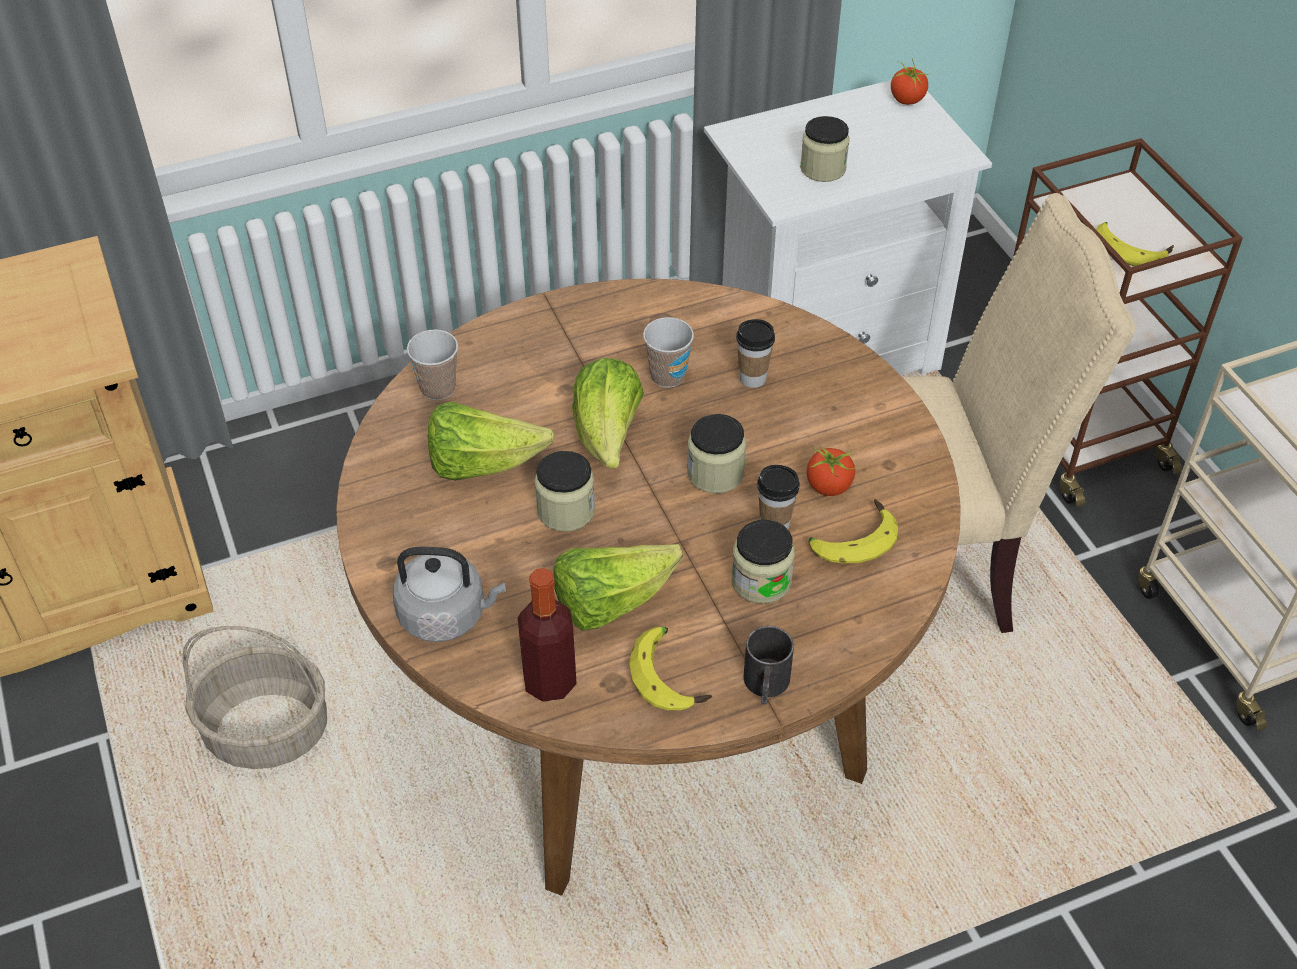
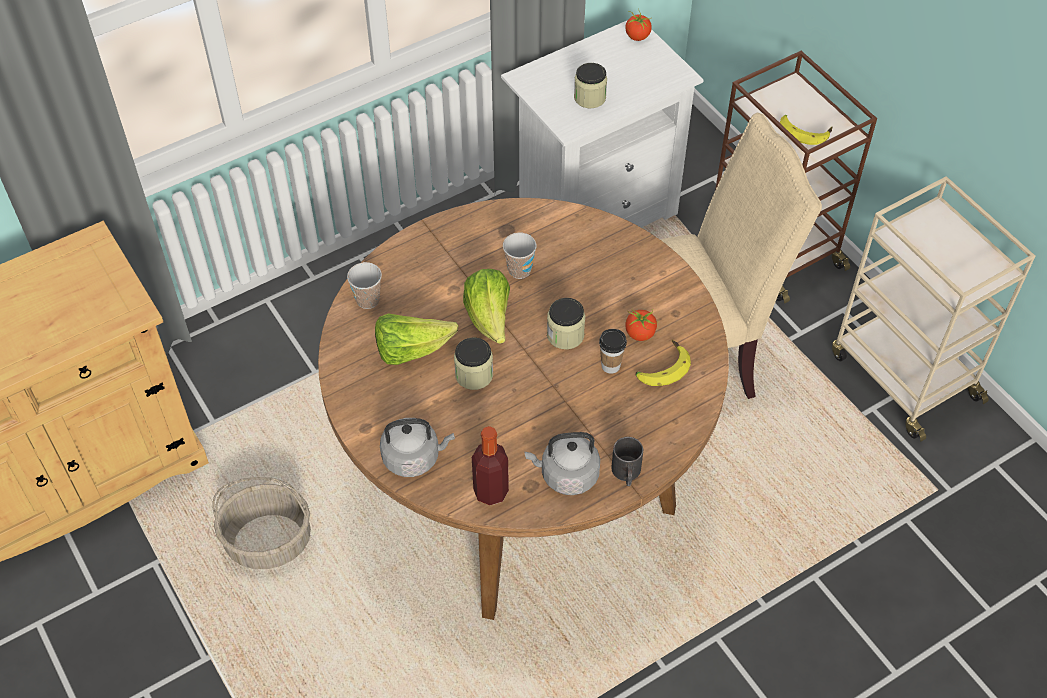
camera: 10 degrees left, 5 degrees up
(610, 602) = (517, 433): lettuce -> none
(671, 675) = (566, 475): banana -> grey kettle
(752, 378) = (576, 264): cup -> none
(761, 581) = (609, 404): jar -> none

